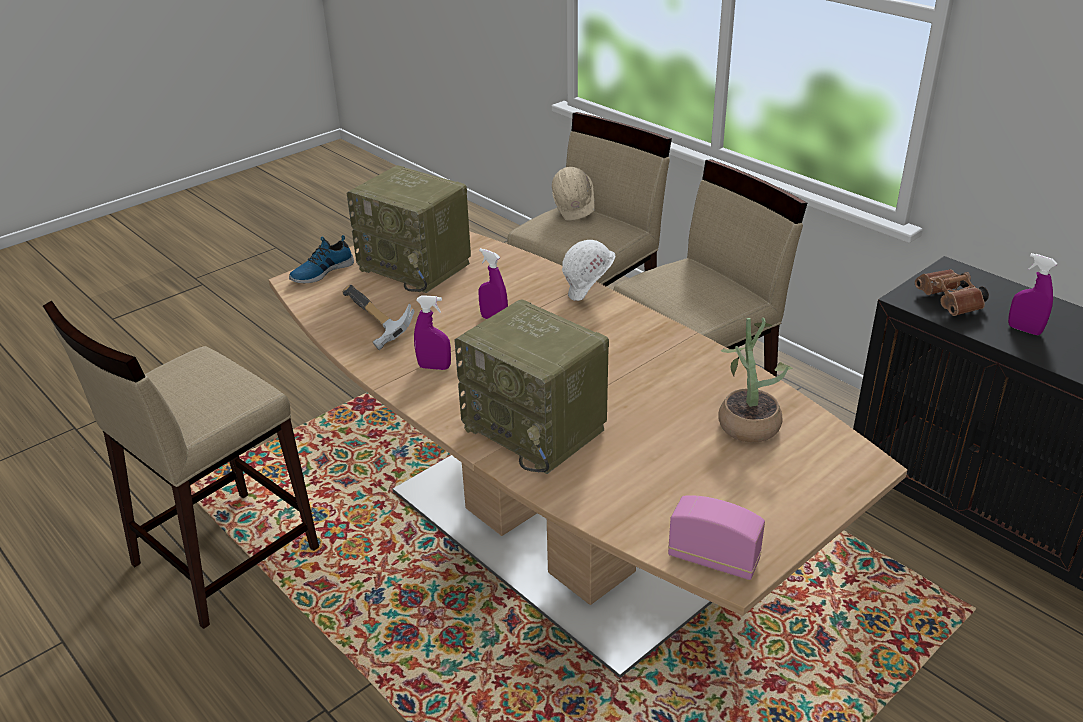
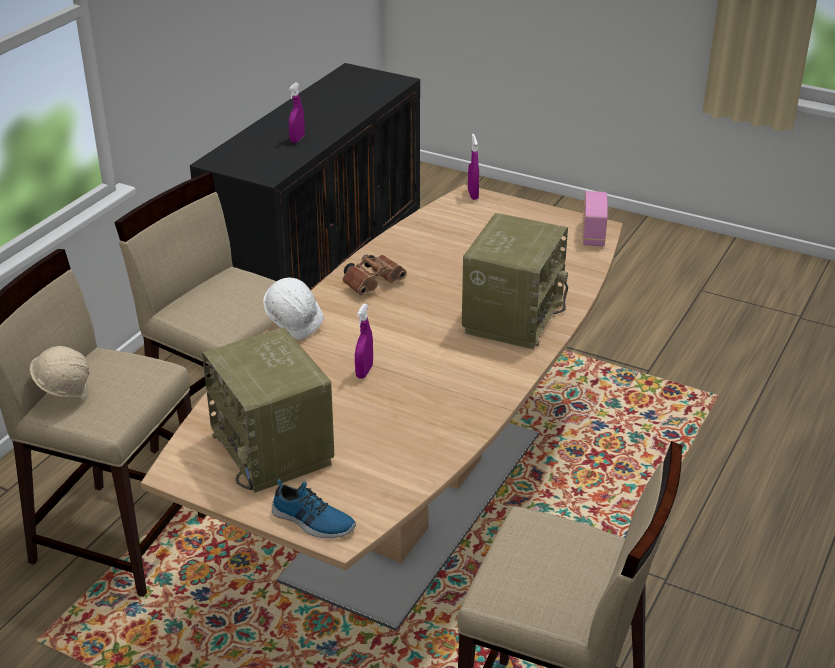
camera: 110 degrees left, 0 degrees up
(372, 324) = (407, 445): hammer -> none
(417, 266) = (274, 449): radio -> radio turned 135 degrees clockwise
(434, 367) = (460, 385): purple spray bottle -> purple spray bottle (473, 194)
(747, 421) = (448, 236): potted plant -> none
(951, 304) = (270, 161): brown binoculars -> brown binoculars (374, 283)

